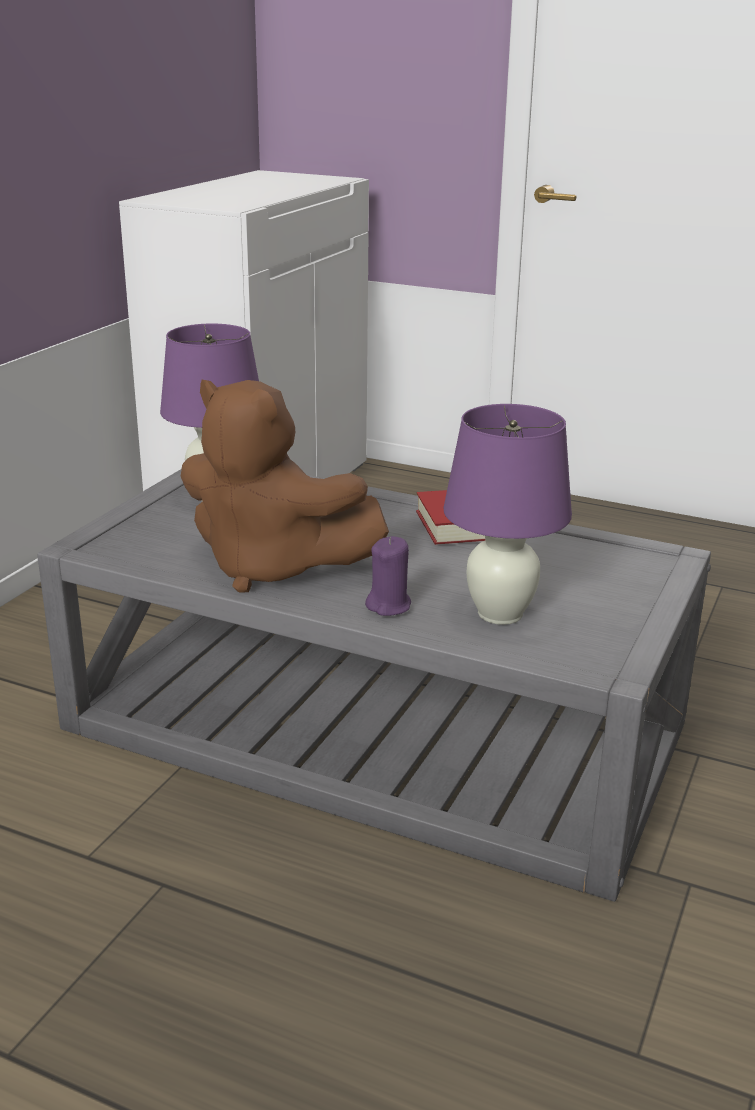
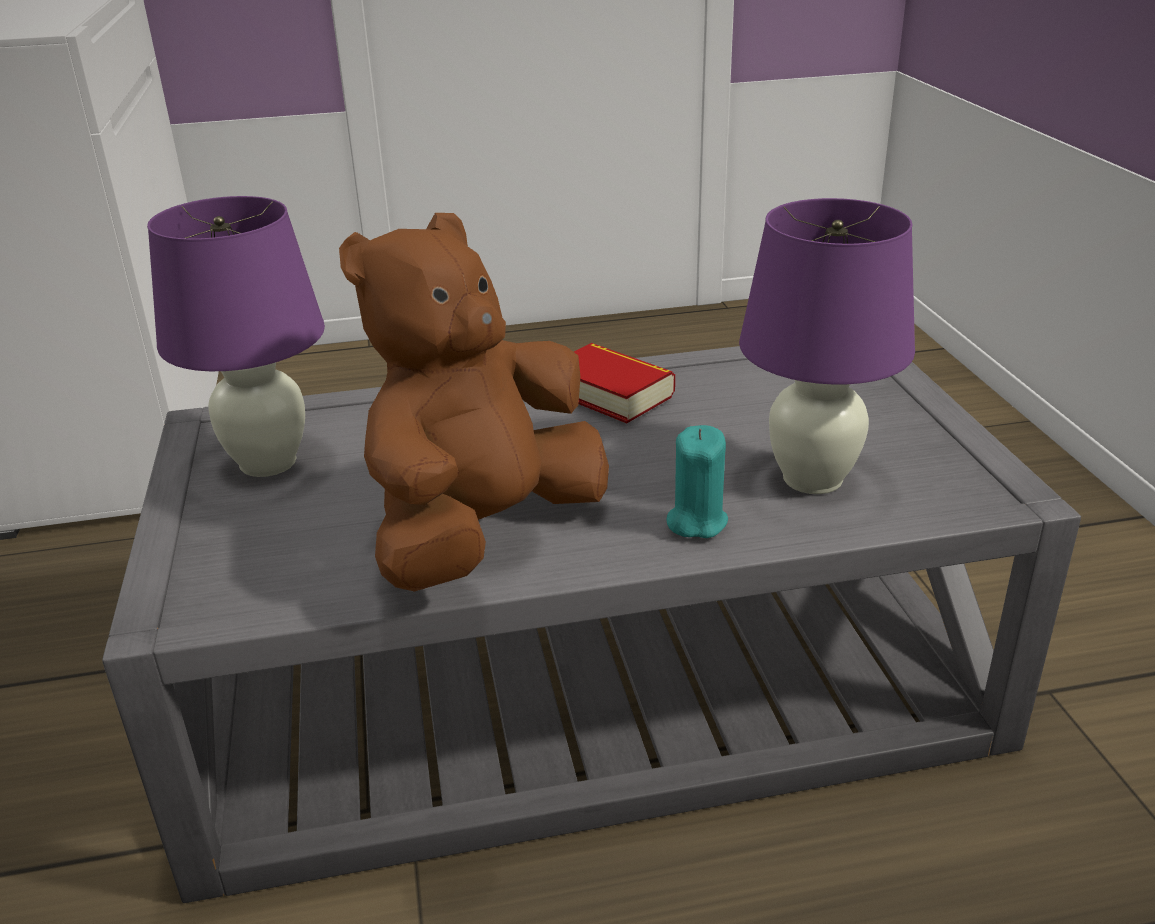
camera: 35 degrees left, 5 degrees up
(272, 568) = (483, 532): brown plush toy -> brown plush toy turned 135 degrees clockwise
(389, 606) = (696, 521): purple candle -> turquoise candle

